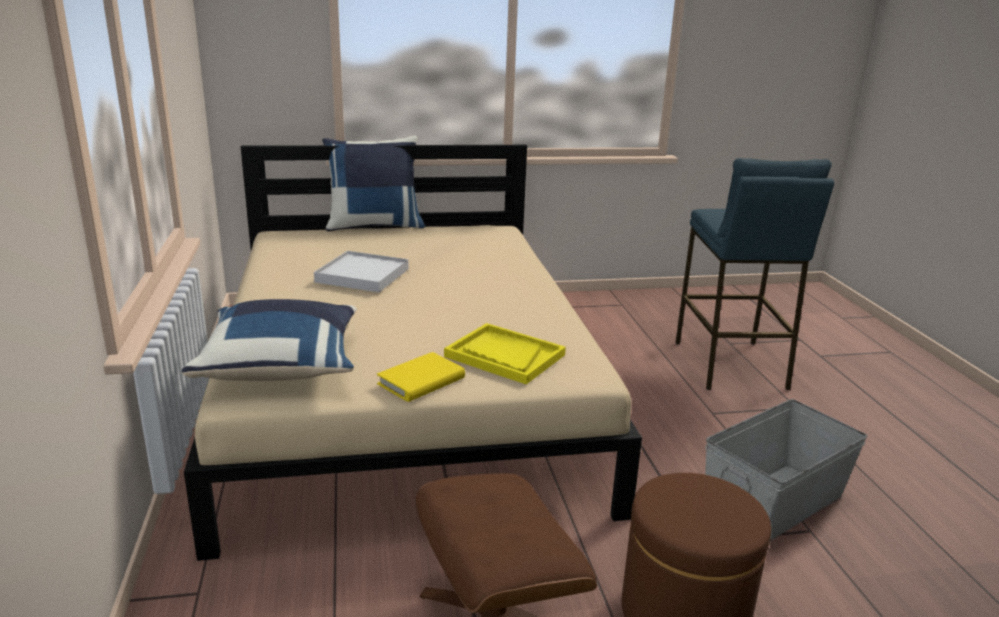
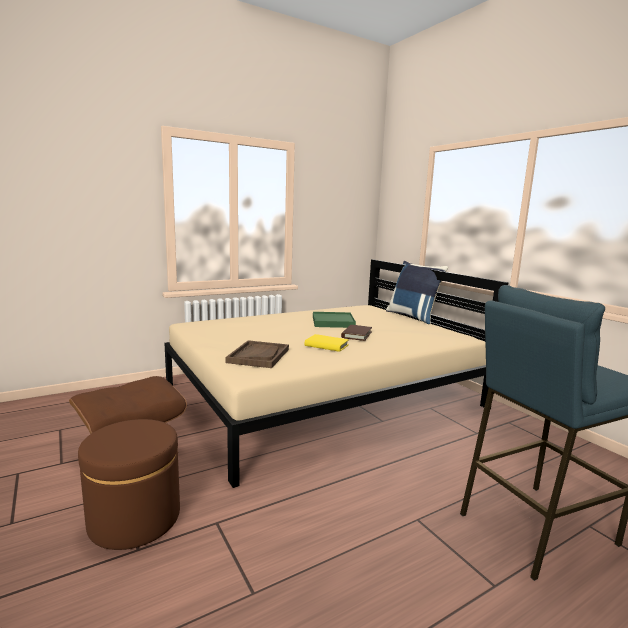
camera: 70 degrees right, 10 degrees down
(282, 366) = (218, 325): blue pillow -> none
(362, 275) = (333, 322): white tray -> green tray
(421, 381) = (215, 344): yellow book -> yellow book (326, 345)
(448, 276) = (356, 335): none -> brown book
(504, 356) = (258, 356): yellow tray -> brown tray
(775, 503) = (286, 566): grey storage box -> none

